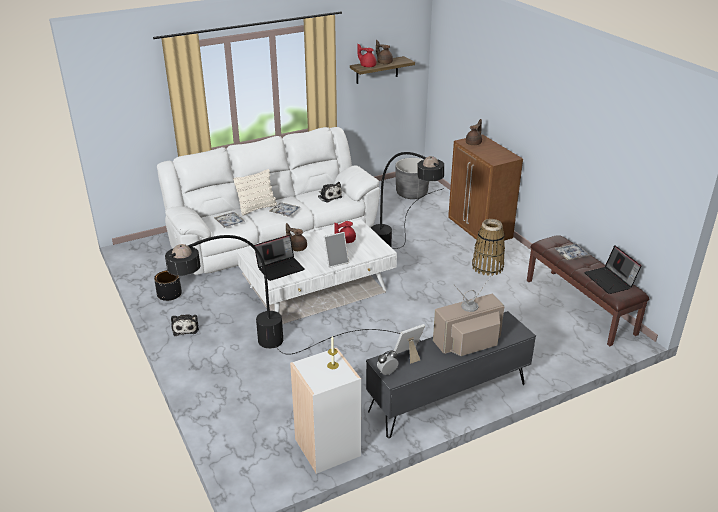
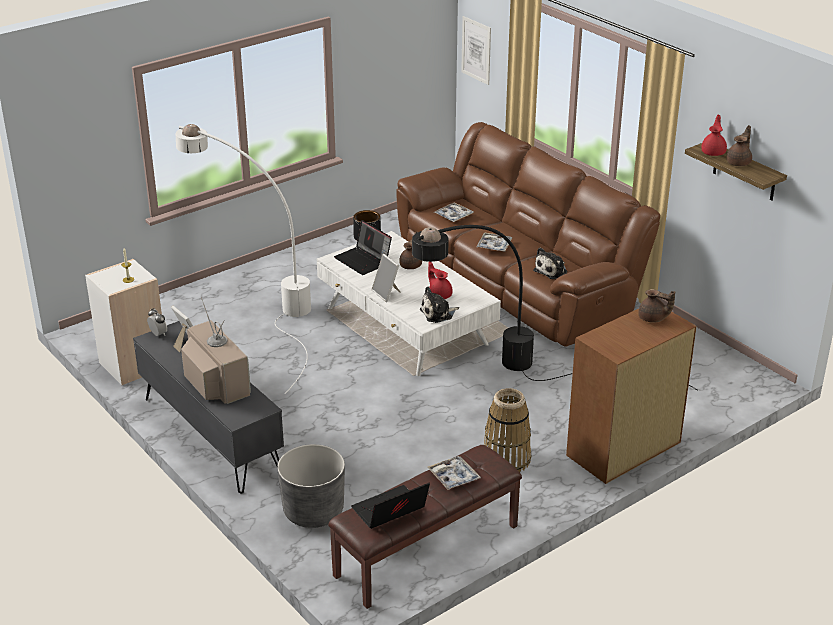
camera: 80 degrees right, 0 degrees up
(116, 115) = (476, 50): none -> picture
(185, 328) = (309, 258): plush toy -> plush toy (438, 314)
(257, 208) = (498, 227): beige pillow -> none
(262, 362) = (258, 310): black floor lamp -> white floor lamp
(273, 235) = (517, 279): white sofa -> brown sofa
(411, 193) = (701, 376): grey planter -> grey planter (313, 511)

